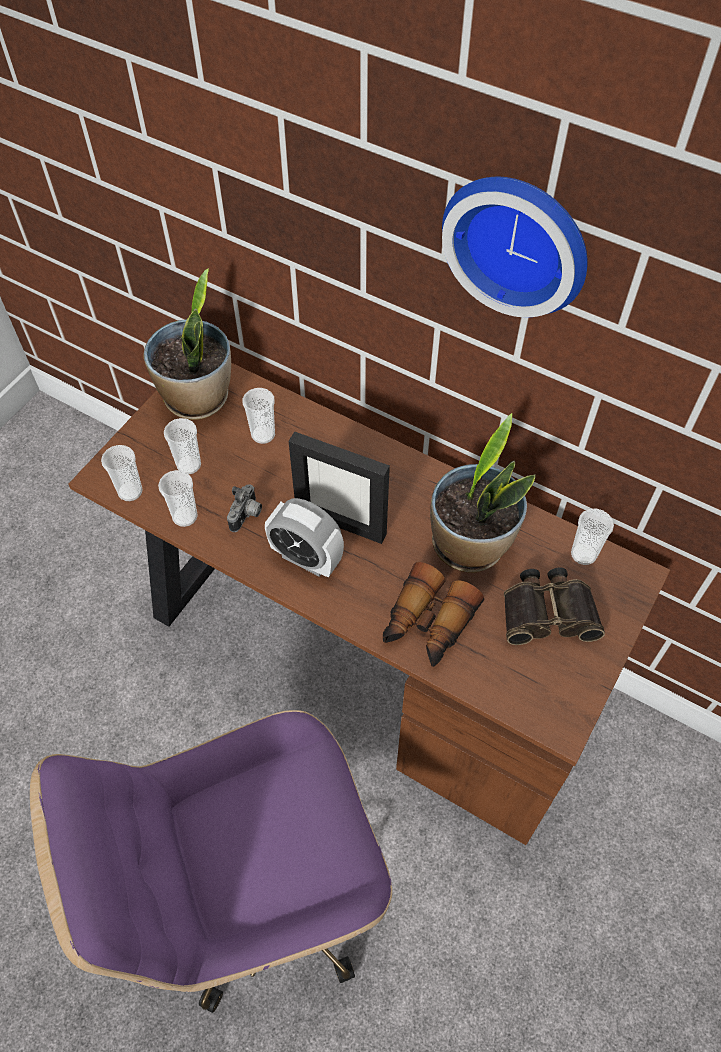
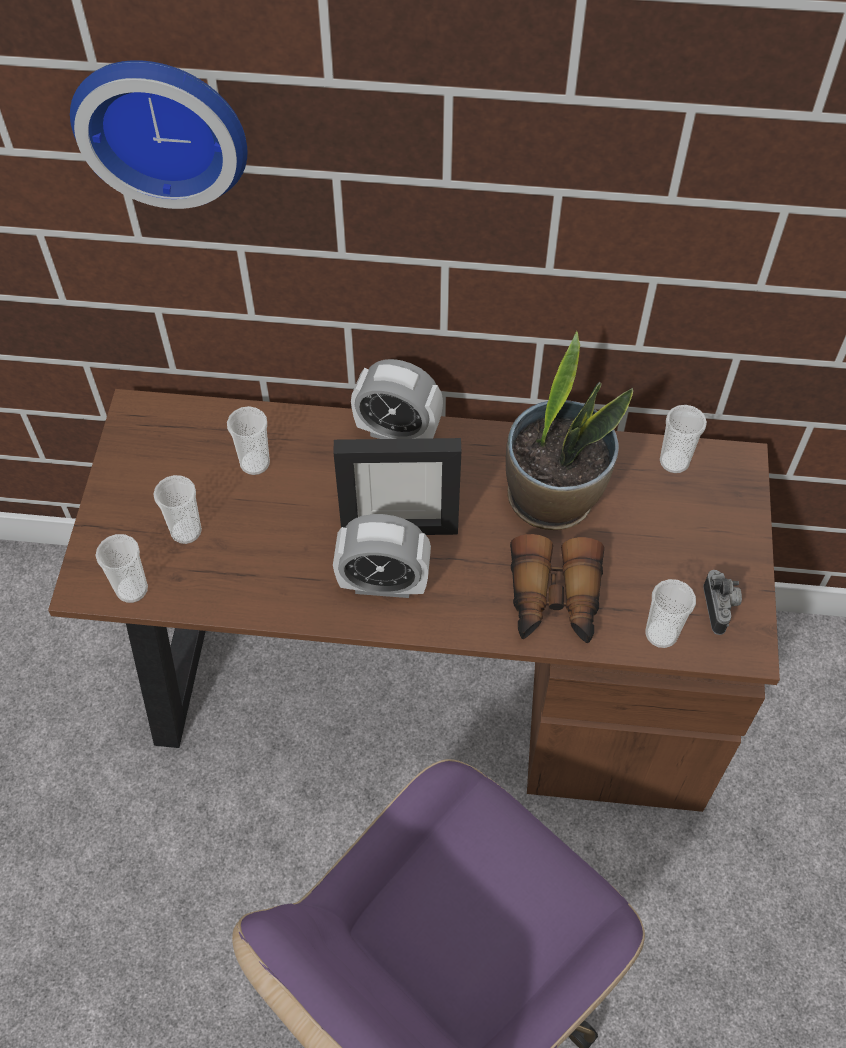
camera: 25 degrees left, 0 degrees up
(185, 516) = (215, 592): cup -> cup (661, 634)
(198, 398) = (152, 449): potted plant -> none
(247, 516) = (288, 563): camera -> camera (720, 608)
(378, 451) = (397, 432): none -> alarm clock
(519, 240) = (543, 138): wall clock -> wall clock (163, 125)
(548, 611) = (670, 536): binoculars -> none

